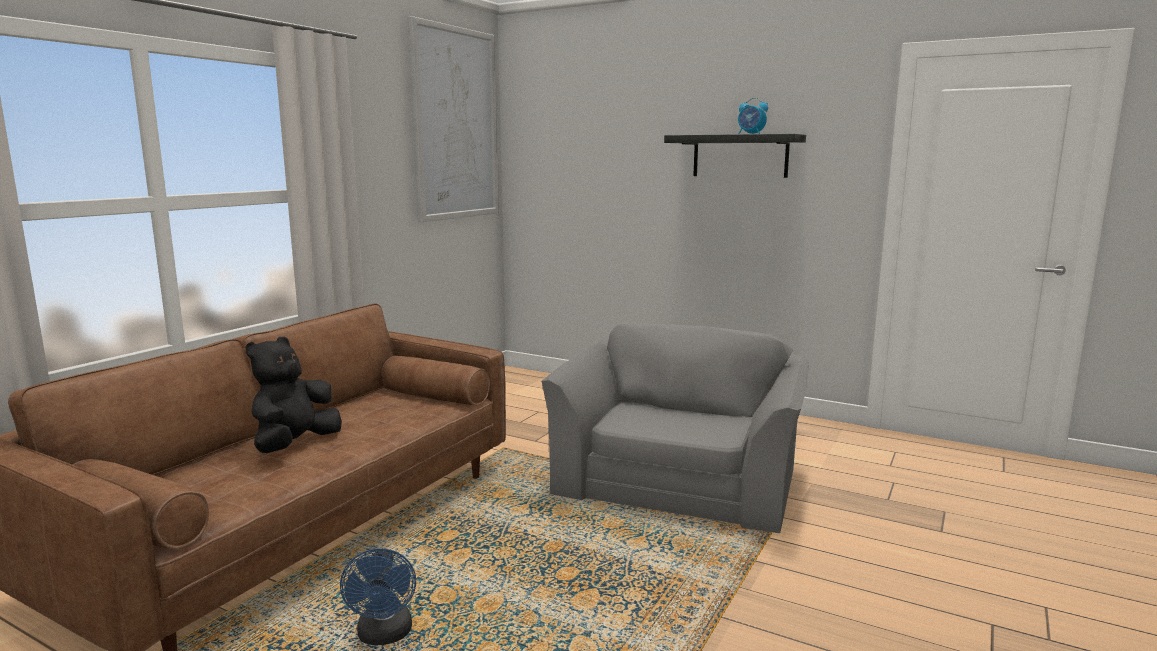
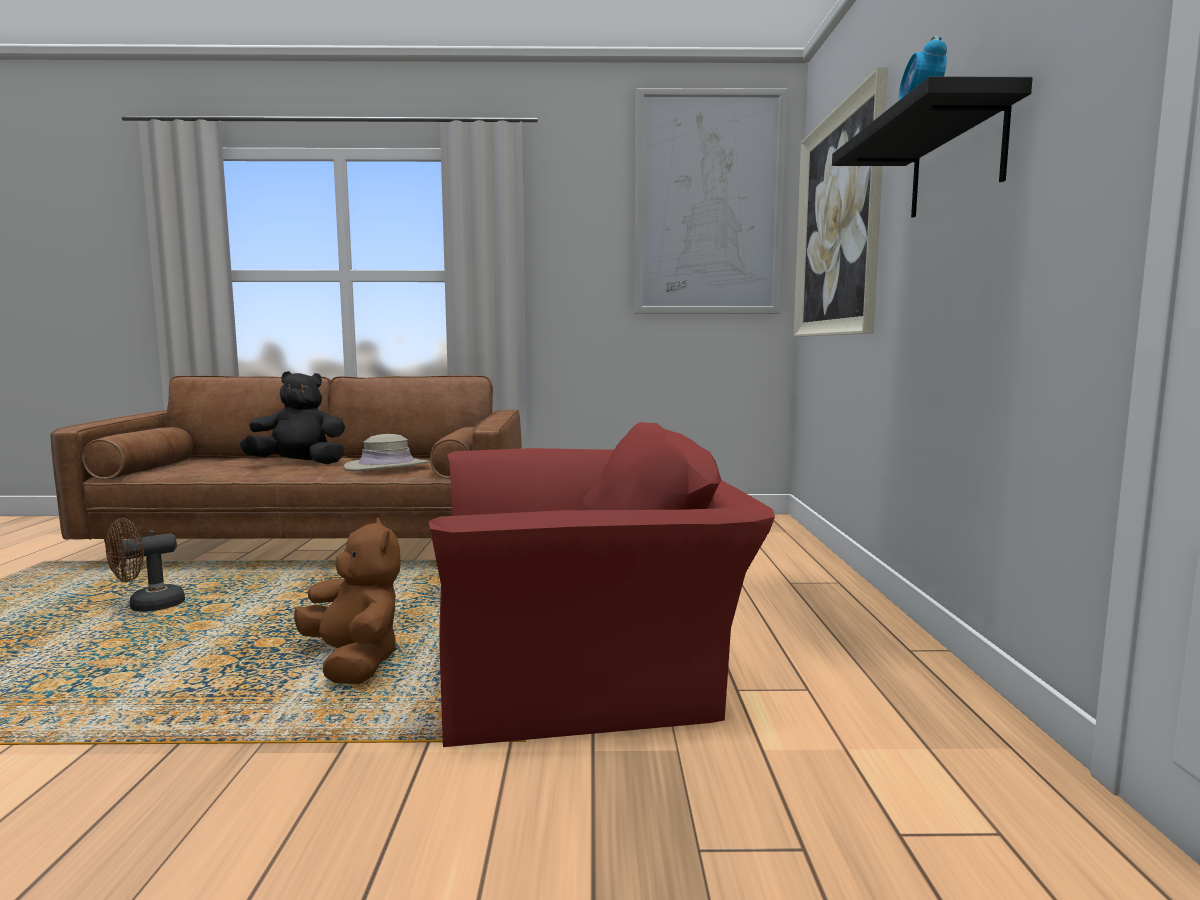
camera: 60 degrees right, 5 degrees down
(384, 636) = (147, 606): blue fan -> brown fan
(396, 414) = (387, 466): none -> beige hat
(579, 158) = (837, 225): none -> picture
(637, 545) = (354, 662): none -> brown plush toy
(679, 476) = (580, 649): grey armchair -> red armchair

